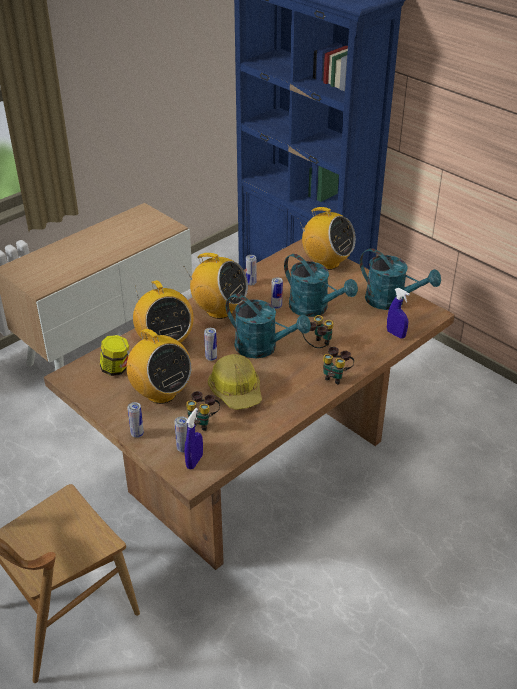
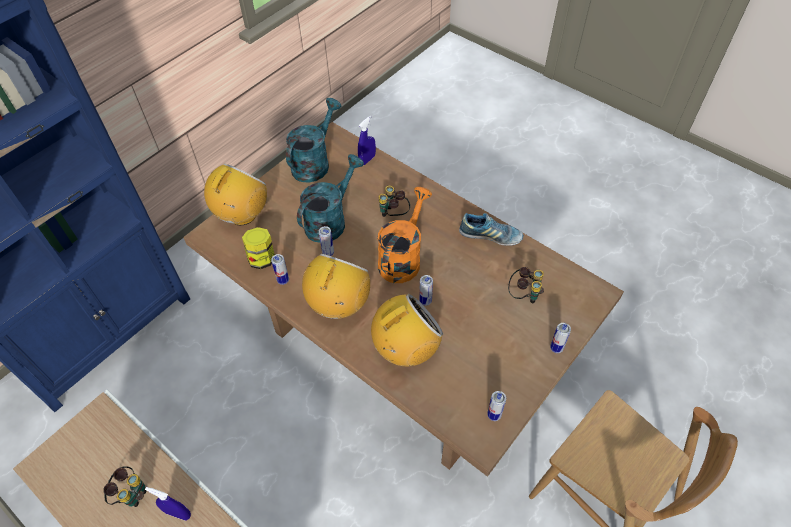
camera: 95 degrees left, 15 degrees up
(116, 369) = (460, 391): jar -> jar (262, 259)
(161, 393) = (491, 338): radio -> none
(183, 448) = (564, 305): can -> can (494, 415)
(194, 461) = (577, 293): blue spray bottle -> blue spray bottle (178, 513)
(236, 390) = (472, 273): hard hat -> none
(263, 348) = (402, 258): turquoise watering can -> orange watering can
(281, 409) = (490, 236): none -> shoe
(336, 376) = (436, 199): binoculars -> binoculars (131, 494)

